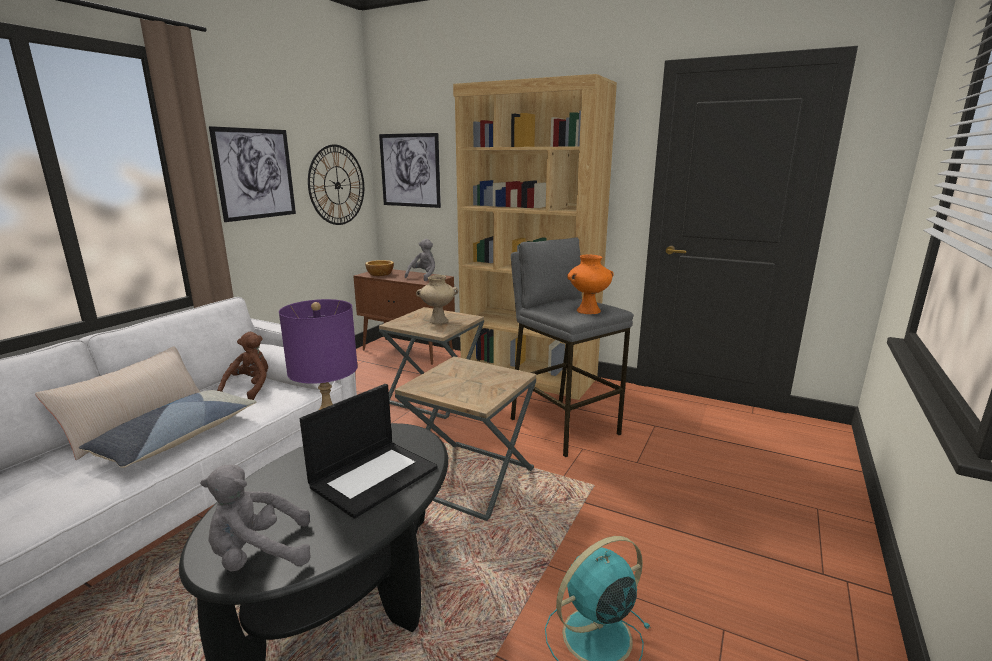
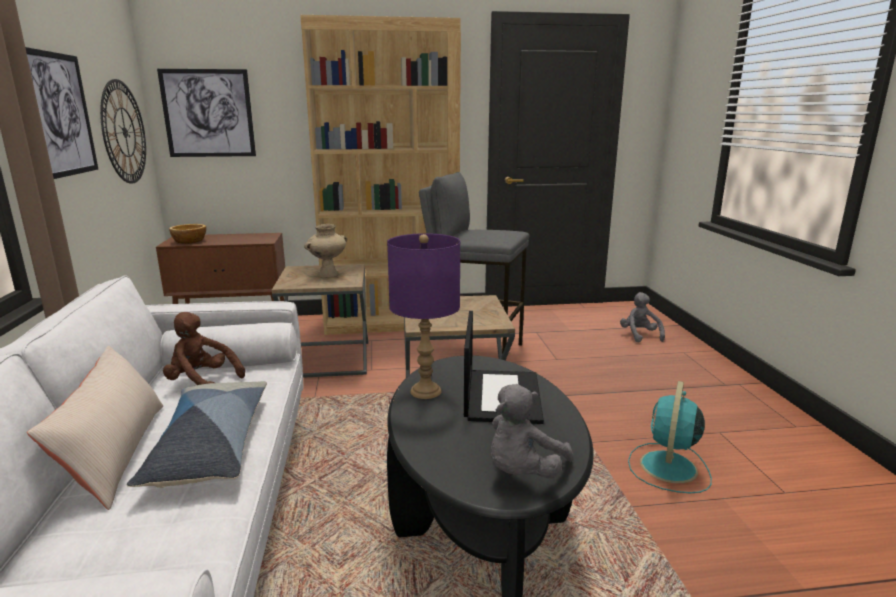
camera: 35 degrees left, 0 degrees up
(250, 389) = (202, 382): brown plush toy -> brown plush toy turned 45 degrees counterclockwise
(423, 277) = (249, 237): grey plush toy -> grey plush toy (639, 335)
(588, 310) = (502, 234): orange vase -> none

